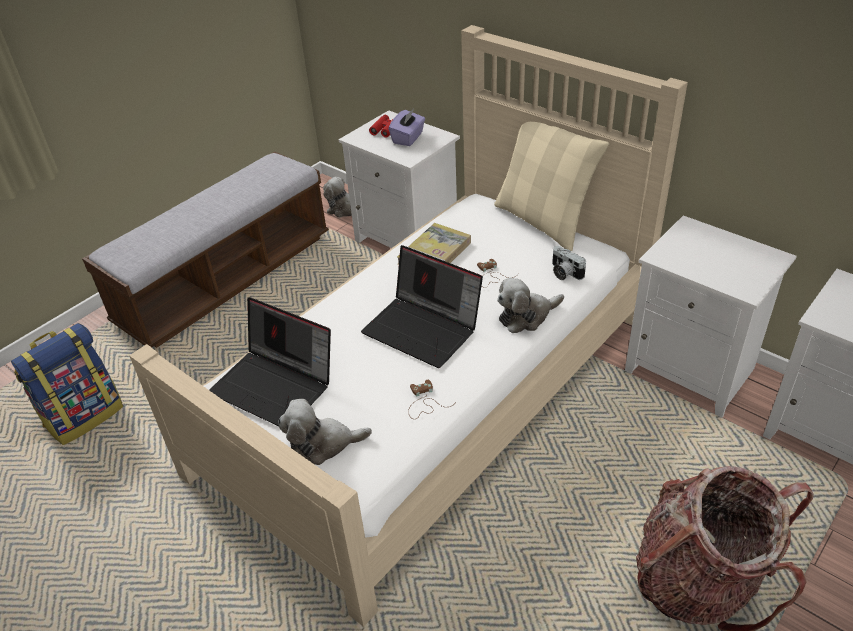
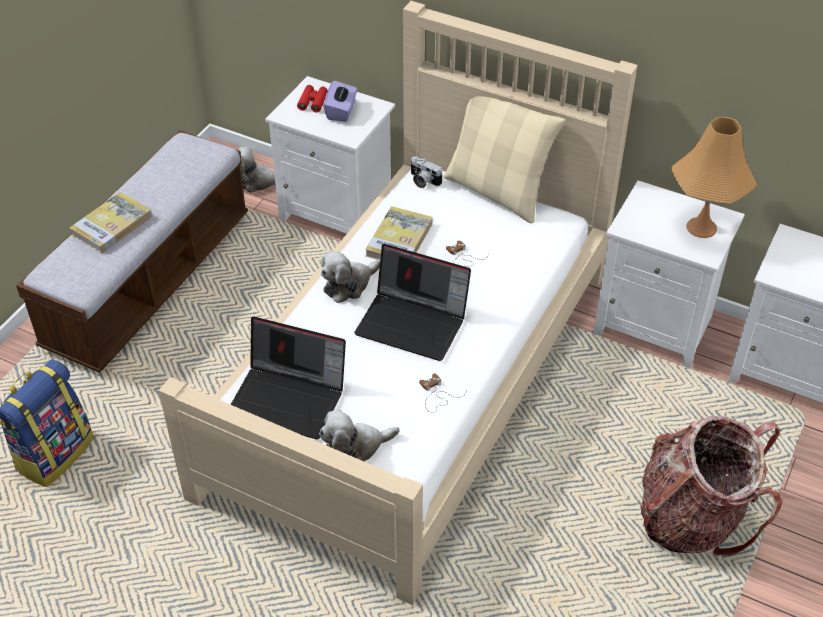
camera: 15 degrees left, 5 degrees up
(181, 217) = (112, 225): none -> book
(526, 316) = (507, 298): plush toy -> plush toy (349, 284)
(564, 273) = (532, 248): camera -> camera (423, 181)
(745, 264) = (701, 227): none -> orange table lamp

